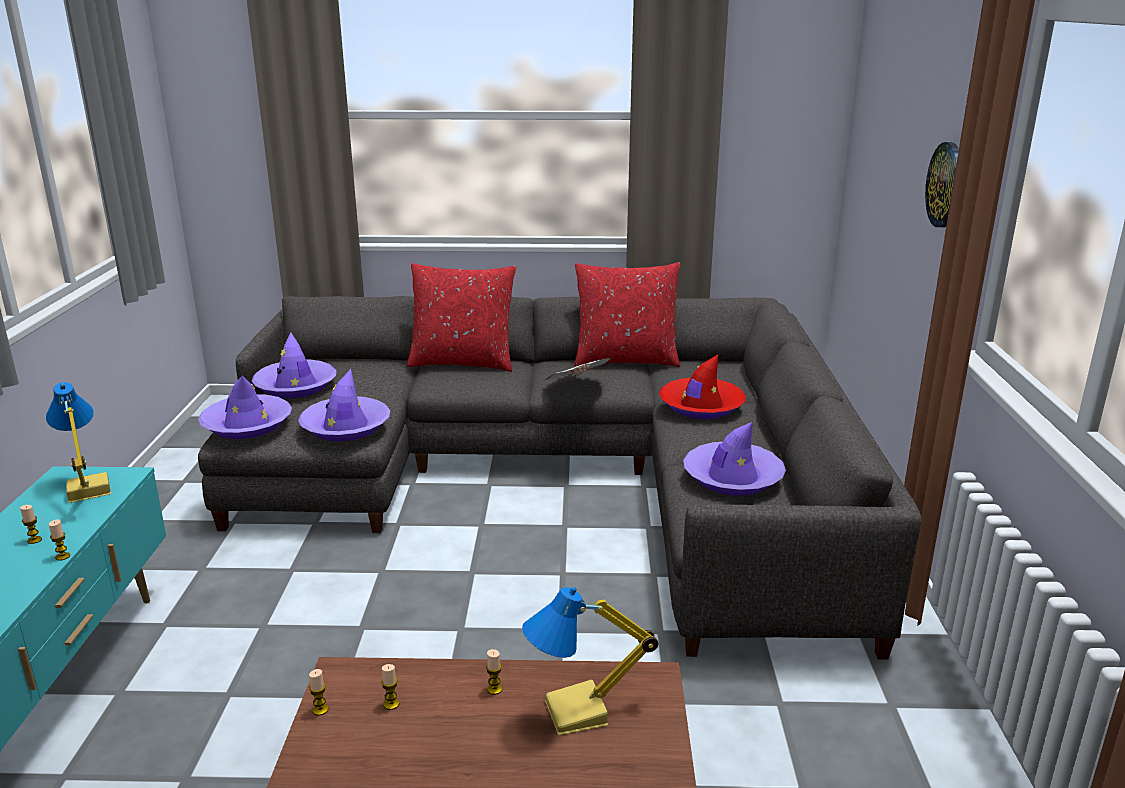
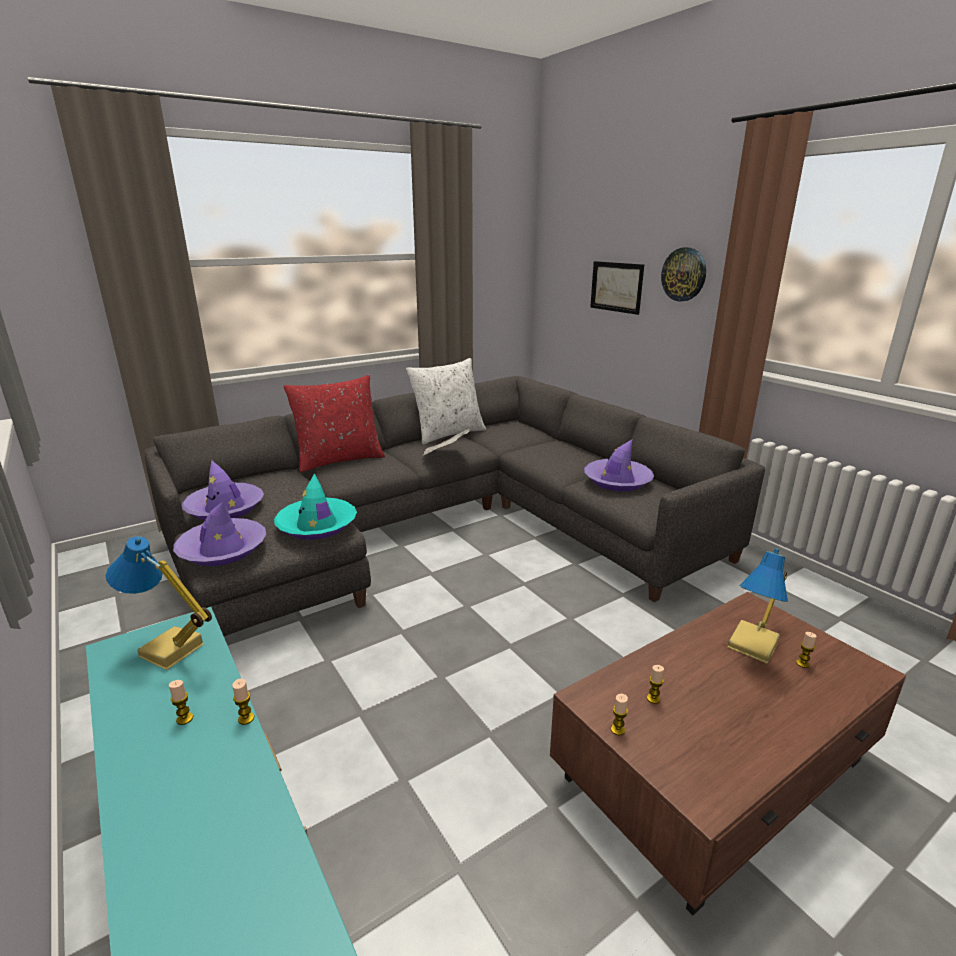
camera: 35 degrees left, 0 degrees up
(345, 427) = (317, 525): purple hat -> turquoise hat
(494, 689) = (691, 655): candle -> candle (802, 663)
(626, 360) = (448, 434): red pillow -> white pillow
(701, 406) = (536, 448): red hat -> none
(897, 187) = (616, 287): none -> picture

